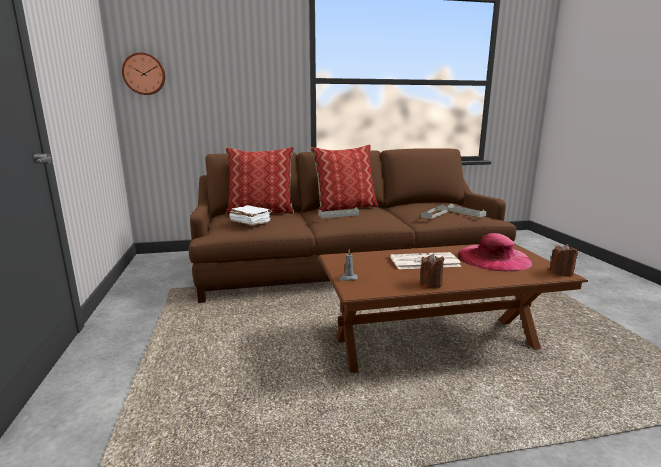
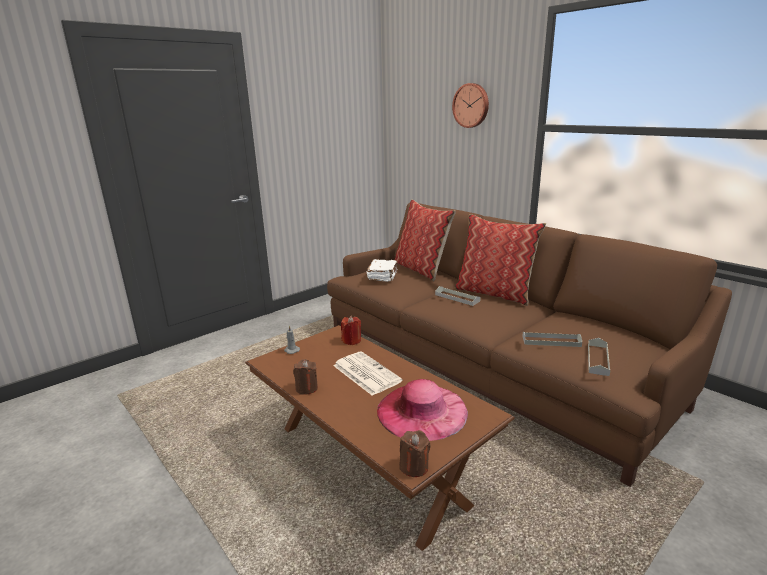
camera: 60 degrees right, 5 degrees up
(144, 74) = (401, 119): wall clock -> wall clock (471, 105)
(360, 256) = (351, 341): none -> red candle

